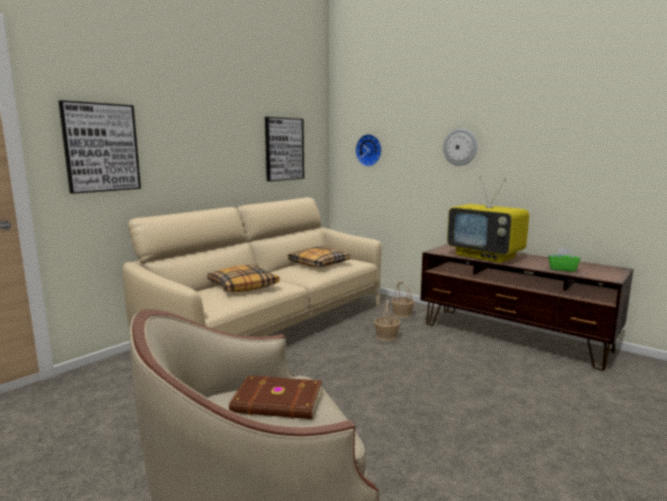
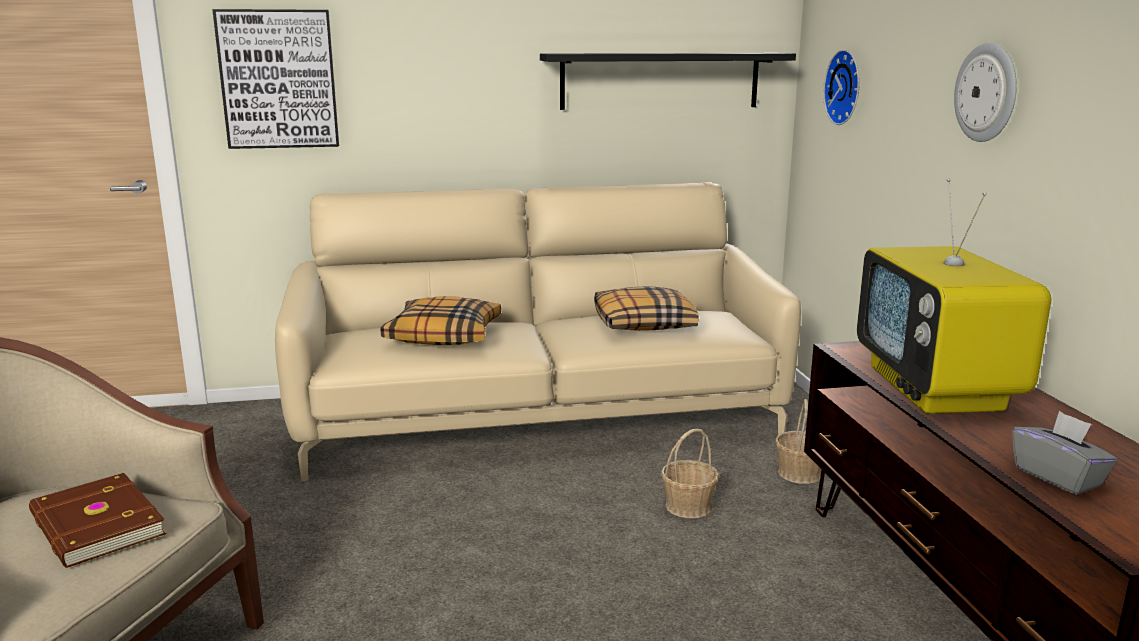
camera: 40 degrees right, 5 degrees up
(284, 149) = (660, 81): picture -> black shelf
(562, 269) = (1058, 477): green tissue box -> grey tissue box

